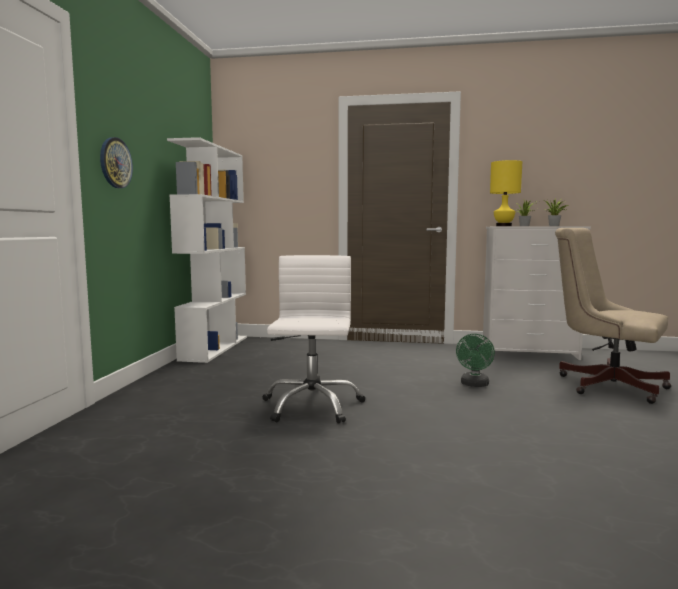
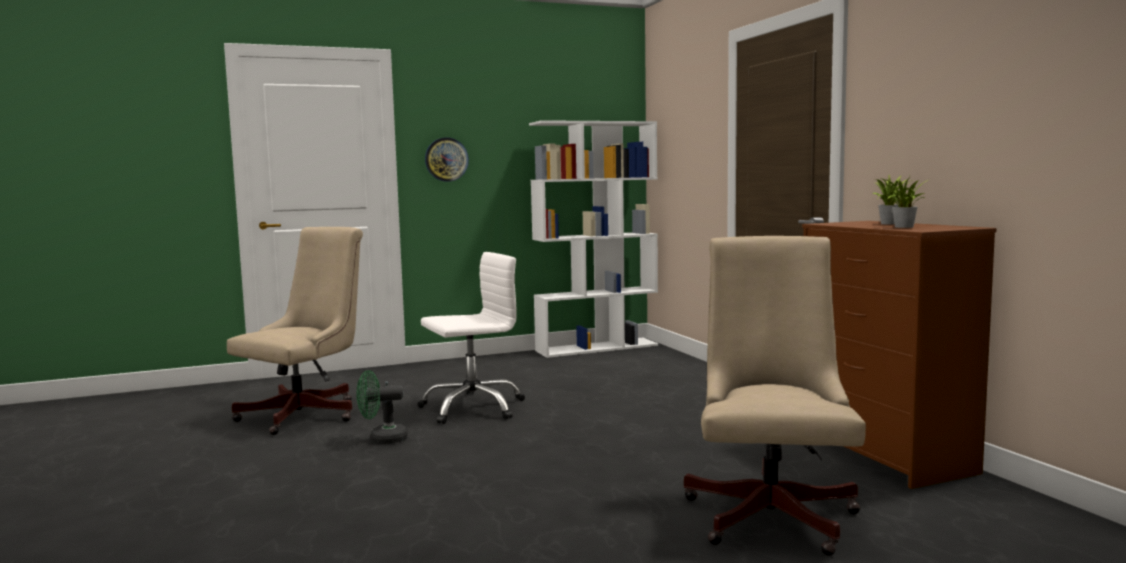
camera: 60 degrees right, 0 degrees up
(201, 474) = (307, 414): none -> beige office chair
(474, 385) = (638, 447): green fan -> green fan (382, 439)
(504, 226) = (832, 223): yellow table lamp -> none
(529, 352) = (886, 454): white dresser -> brown dresser

